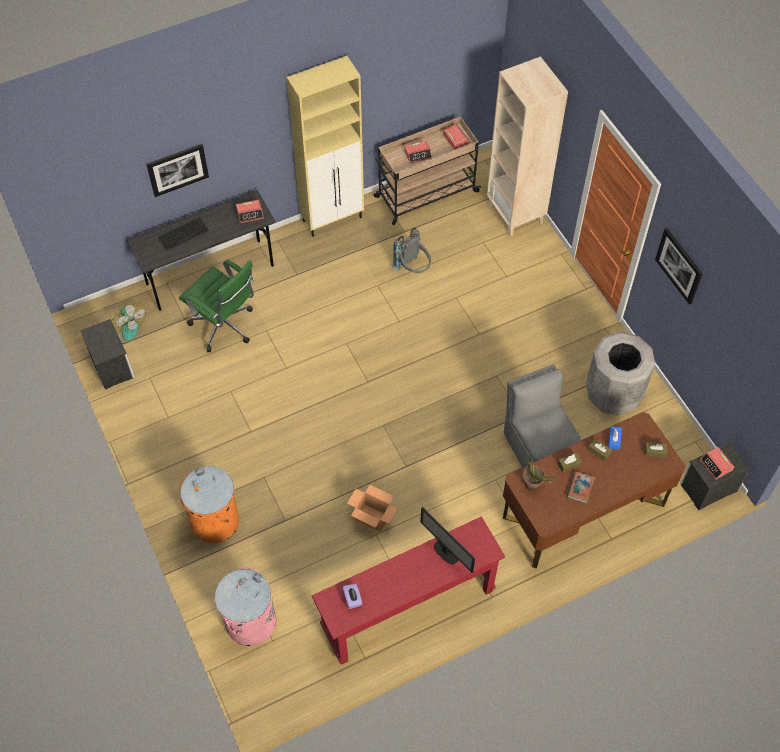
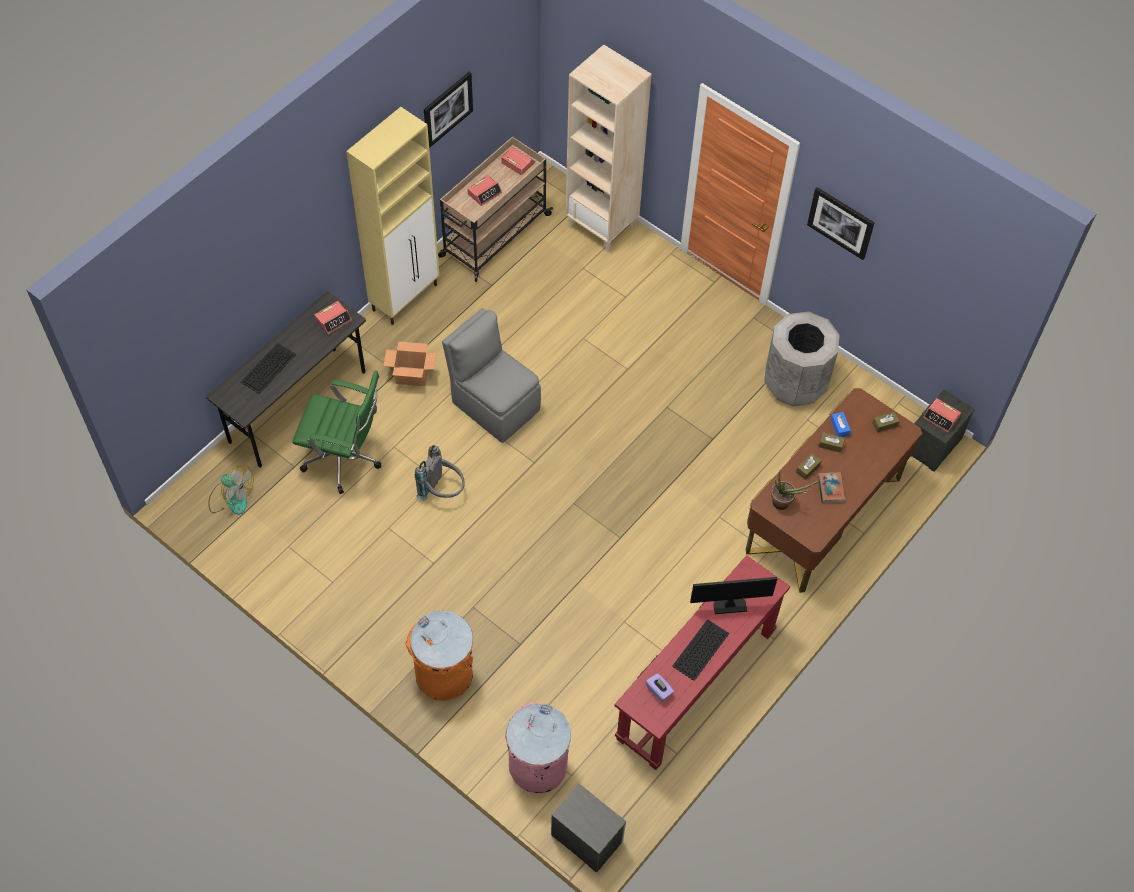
camera: 25 degrees left, 0 degrees up
(112, 366) = (237, 549): nightstand -> nightstand (586, 837)
(177, 169) = (249, 295): picture -> picture (447, 109)
(372, 518) = (611, 605): cardboard box -> cardboard box (411, 376)
(403, 579) = (700, 650): none -> keyboard
(413, 268) = (521, 322): grey backpack -> grey backpack (442, 491)
(446, 552) = (729, 605): monitor -> monitor turned 150 degrees clockwise
(538, 448) = (746, 467): grey chair -> grey chair (494, 404)

